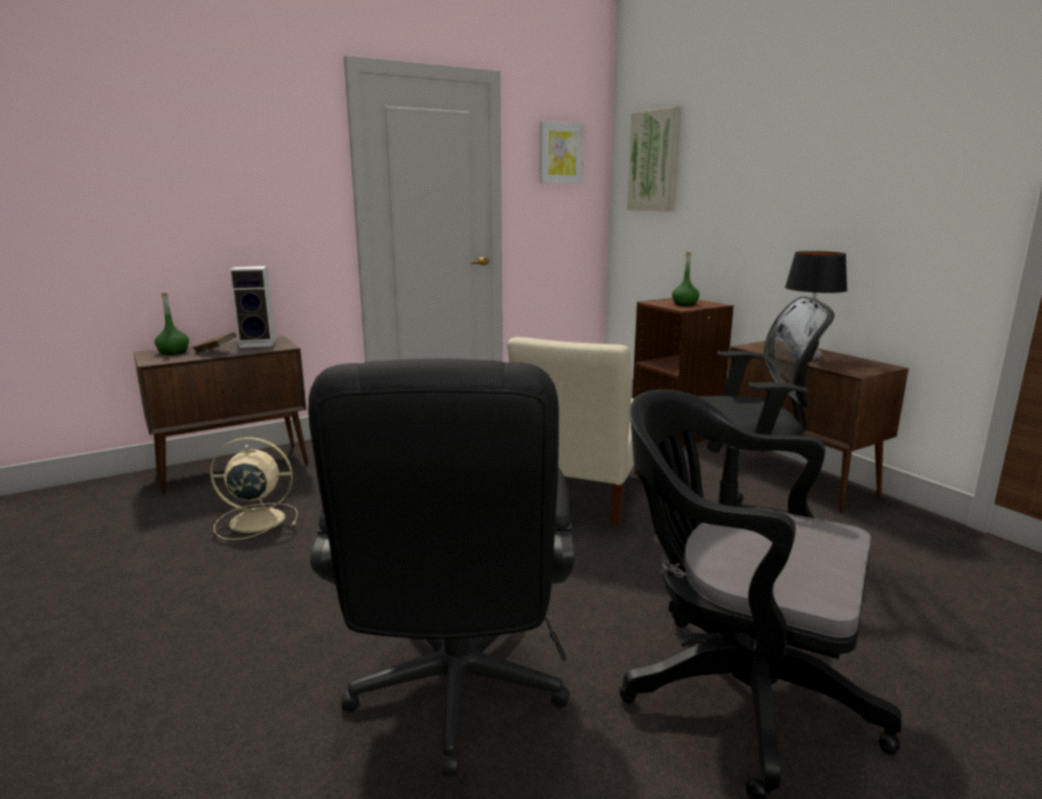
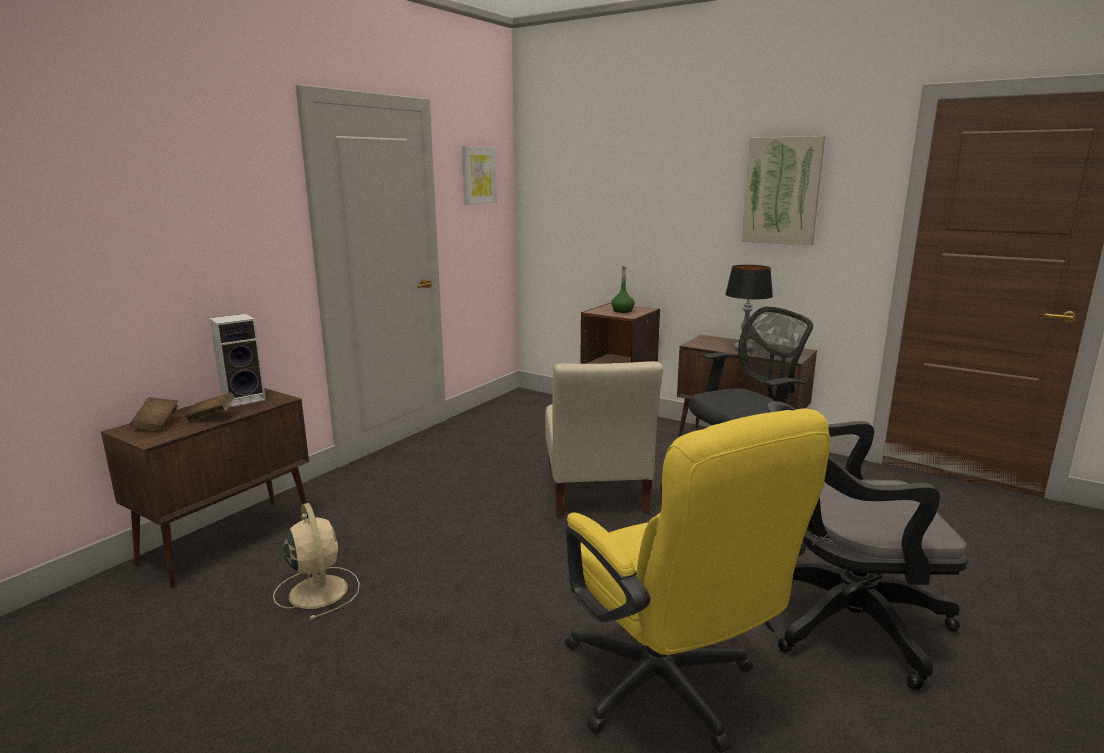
camera: 25 degrees left, 0 degrees up
(173, 352) = (157, 424): green bottle -> brown book
(255, 520) = (317, 590): beige fan -> beige fan turned 90 degrees clockwise
(455, 699) = (669, 693): black office chair -> yellow office chair
(654, 161) = (565, 183): picture -> picture (782, 191)

